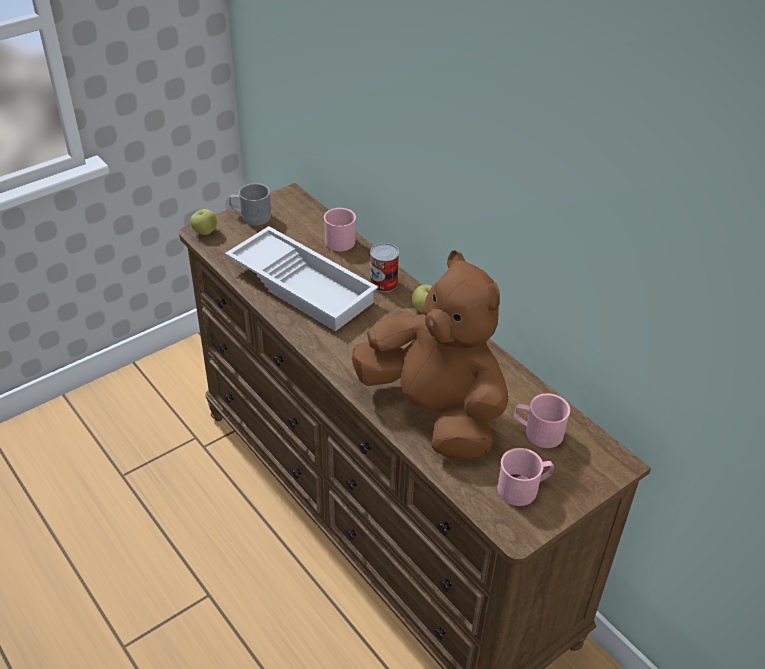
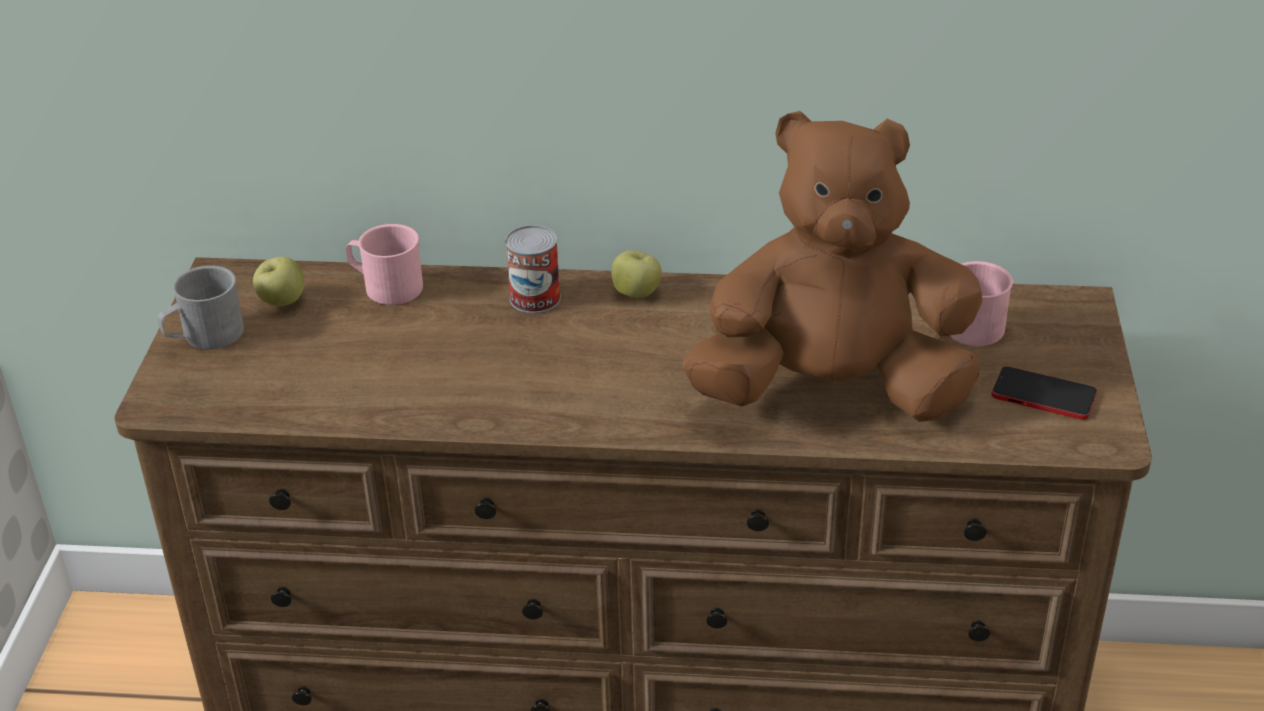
camera: 45 degrees left, 5 degrees down
(205, 232) = (165, 399): apple -> apple (282, 302)
(303, 285) = (434, 368): white tray -> none
(523, 488) = (1043, 395): pink mug -> phone

